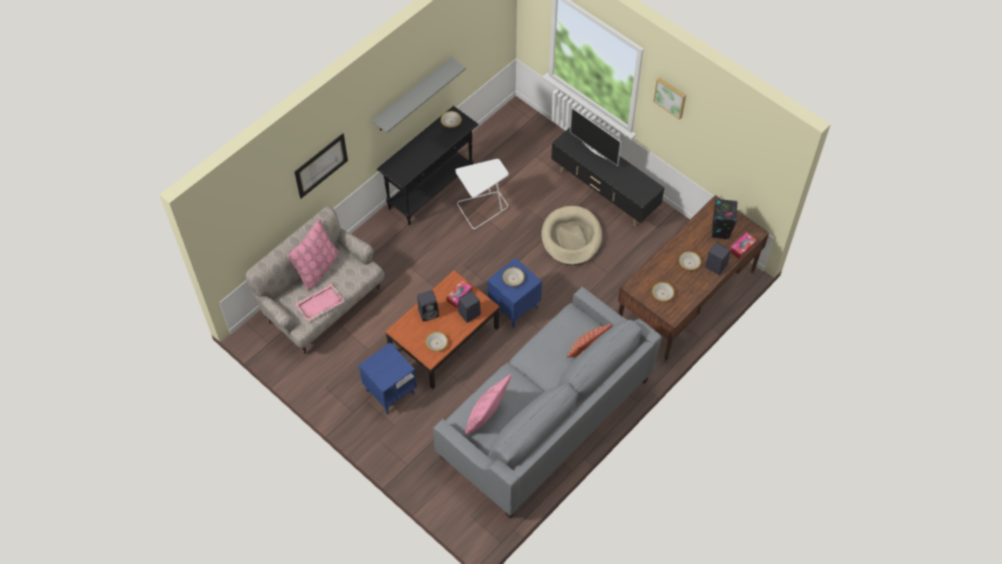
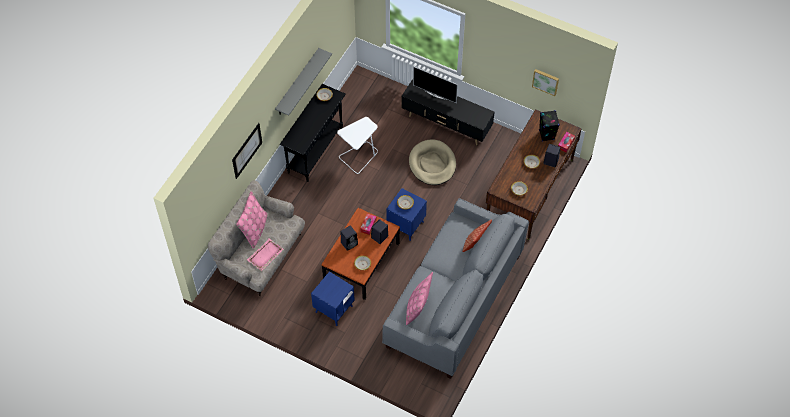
camera: 15 degrees left, 0 degrees up
(670, 97) = (491, 44): picture -> picture (545, 81)

